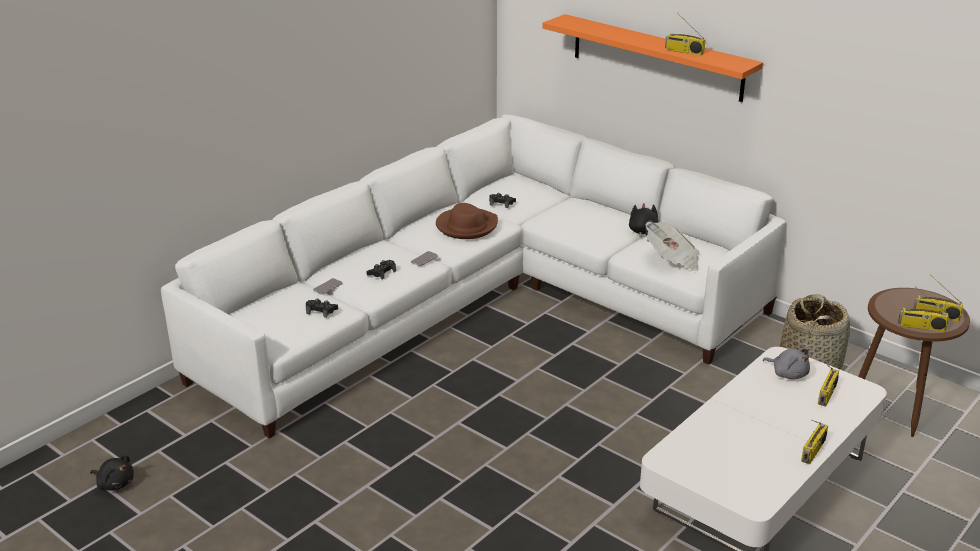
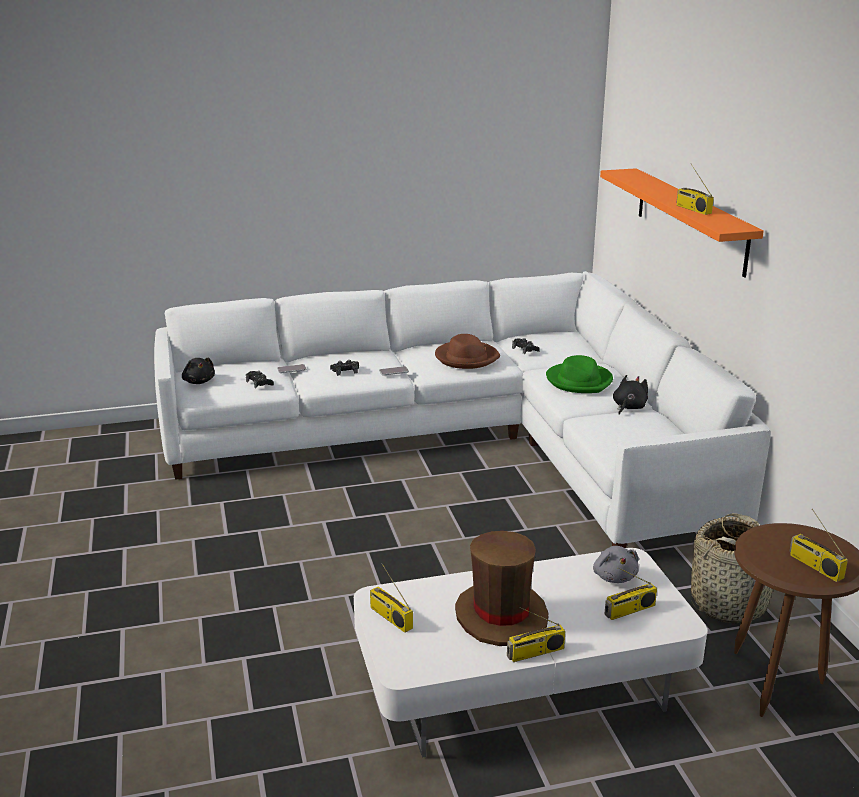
camera: 35 degrees right, 5 degrees down
(115, 483) = (44, 470): black plush toy -> black plush toy (199, 381)
(583, 220) = (579, 381): none -> green hat
(672, 260) = (618, 436): newspaper -> none
(760, 435) = (501, 616): none -> brown hat
(921, 327) = (776, 570): radio -> radio (389, 617)

